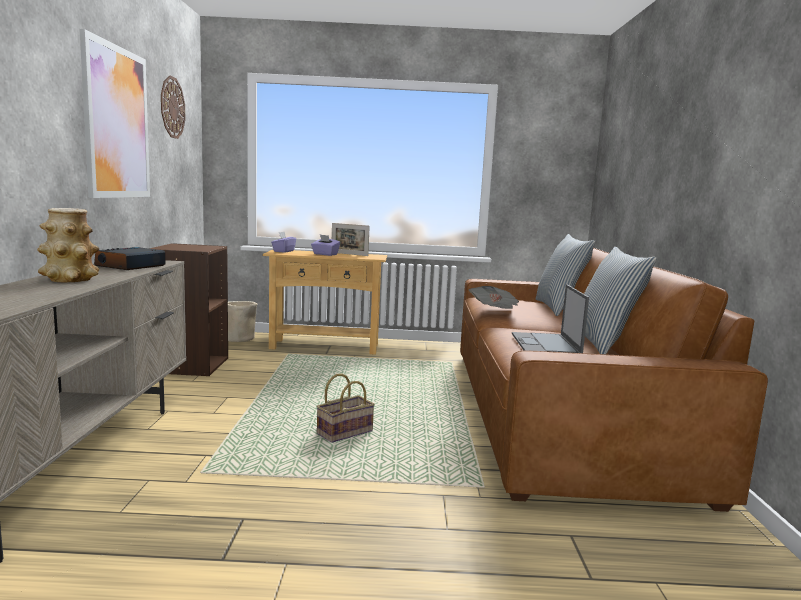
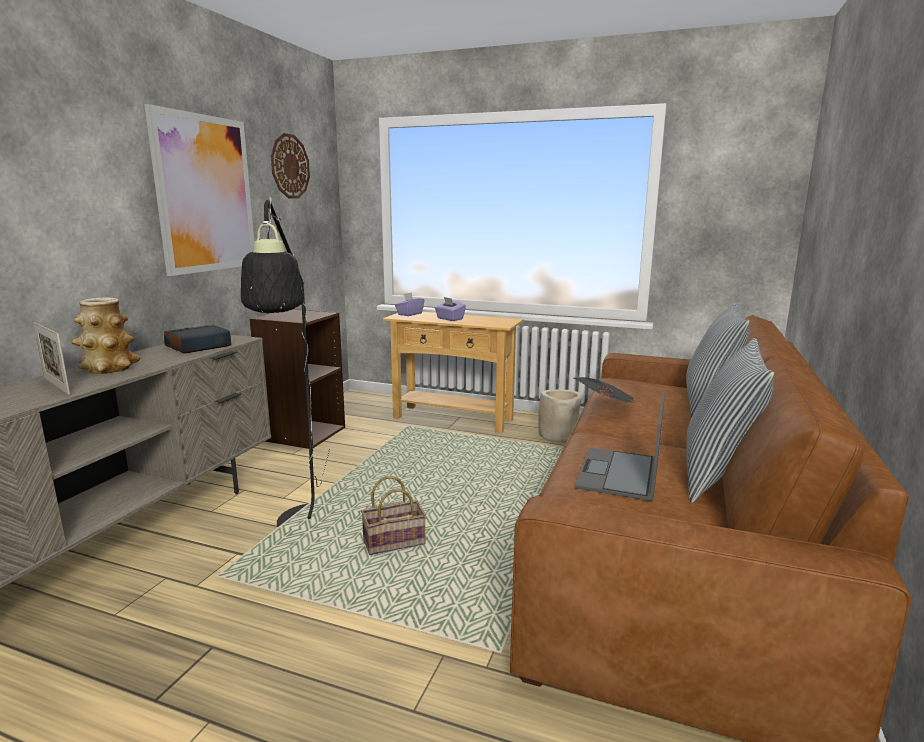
camera: 20 degrees right, 5 degrees up
(239, 338) = (373, 402): beige planter -> beige planter (558, 436)
(258, 431) = (308, 528): none -> black floor lamp
(349, 254) = (478, 318): picture frame -> picture frame (56, 385)

